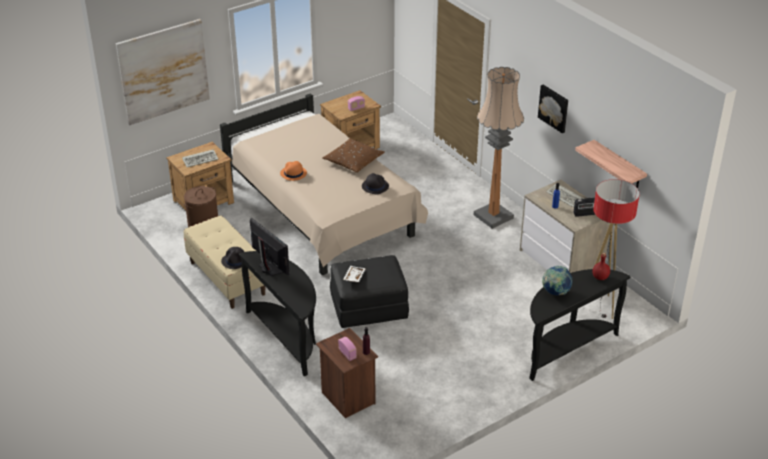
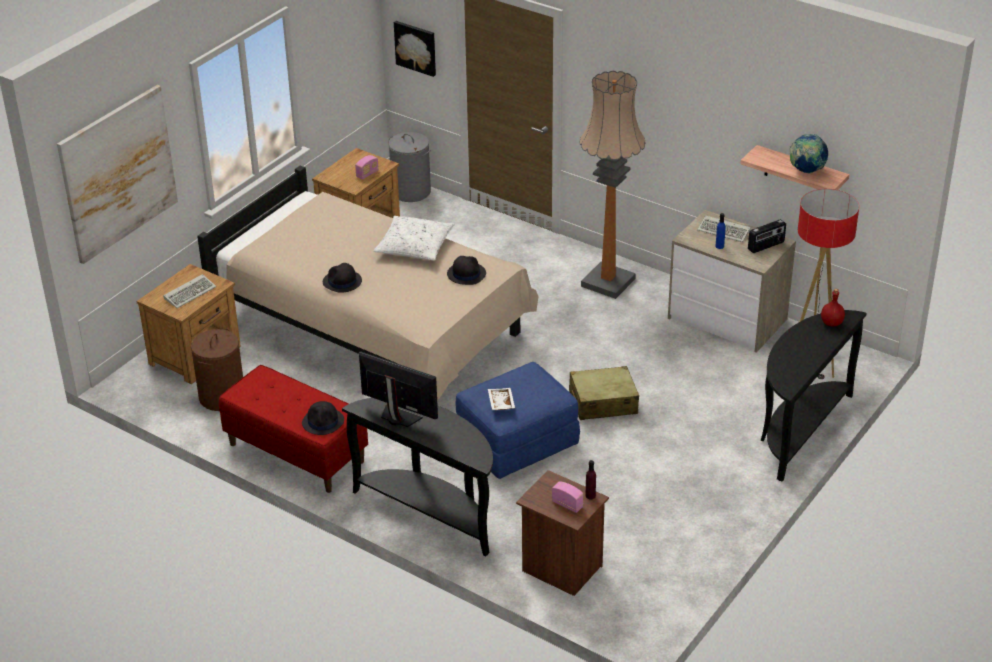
camera: 20 degrees left, 0 degrees up
(227, 278) = (296, 453): beige bench -> red bench
(293, 173) = (342, 282): orange hat -> black hat
(353, 161) = (414, 246): brown pillow -> white pillow
(368, 308) = (516, 443): black ottoman -> blue ottoman
(399, 128) = (411, 192): none -> grey laundry basket
(441, 295) = (602, 403): none -> beige suitcase
(554, 108) = (685, 114): picture -> picture (416, 47)
(555, 292) = (790, 356): globe -> globe (806, 171)

